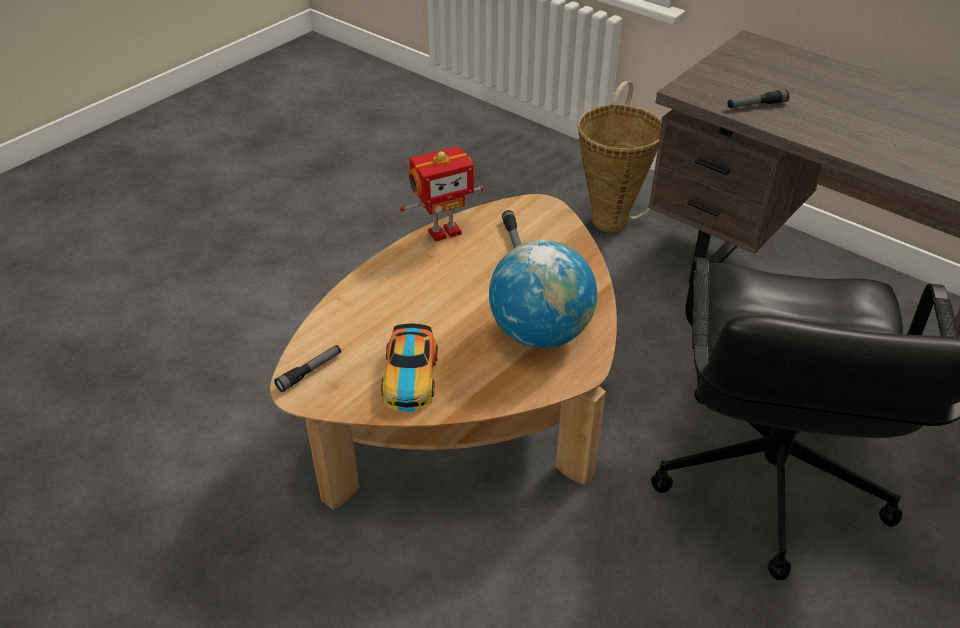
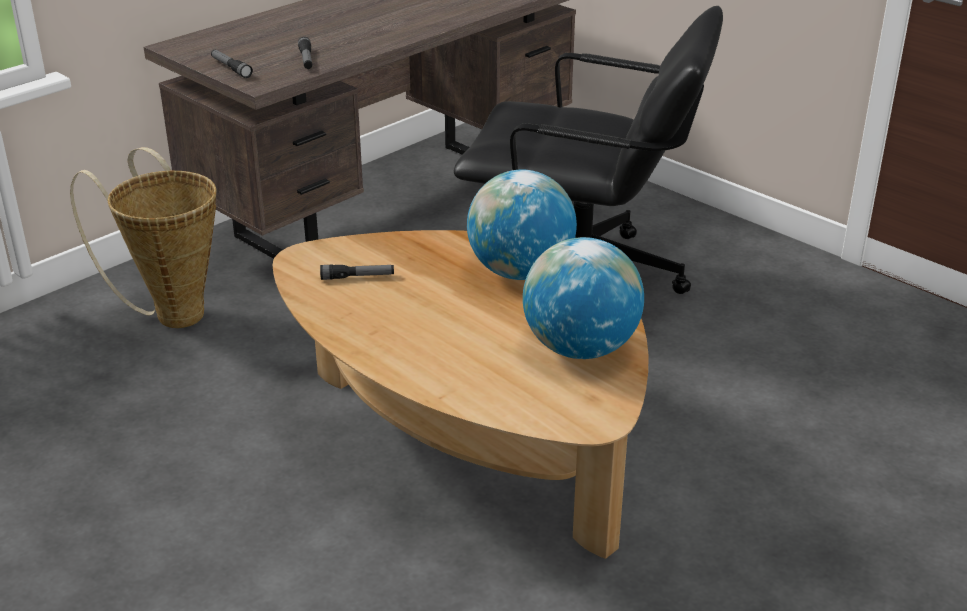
camera: 85 degrees left, 10 degrees down
(310, 372) = (569, 415): flashlight -> flashlight (231, 68)
(410, 377) = (580, 348): toy car -> globe
(444, 231) = (328, 321): toy robot -> none

